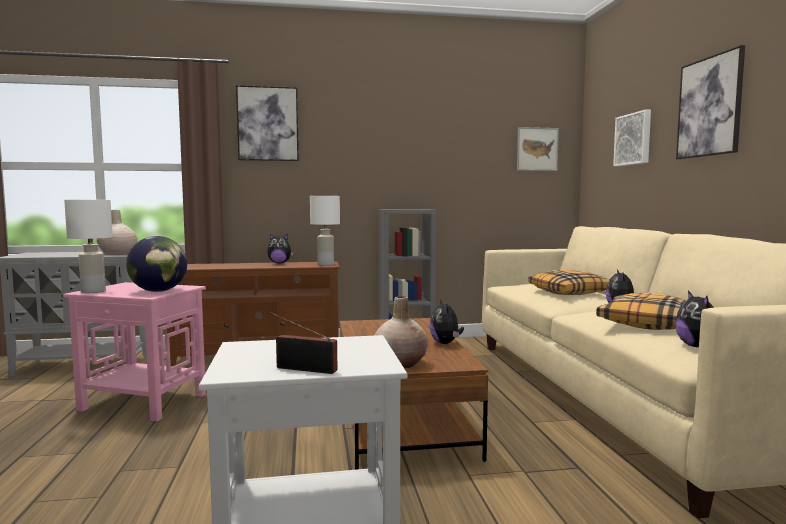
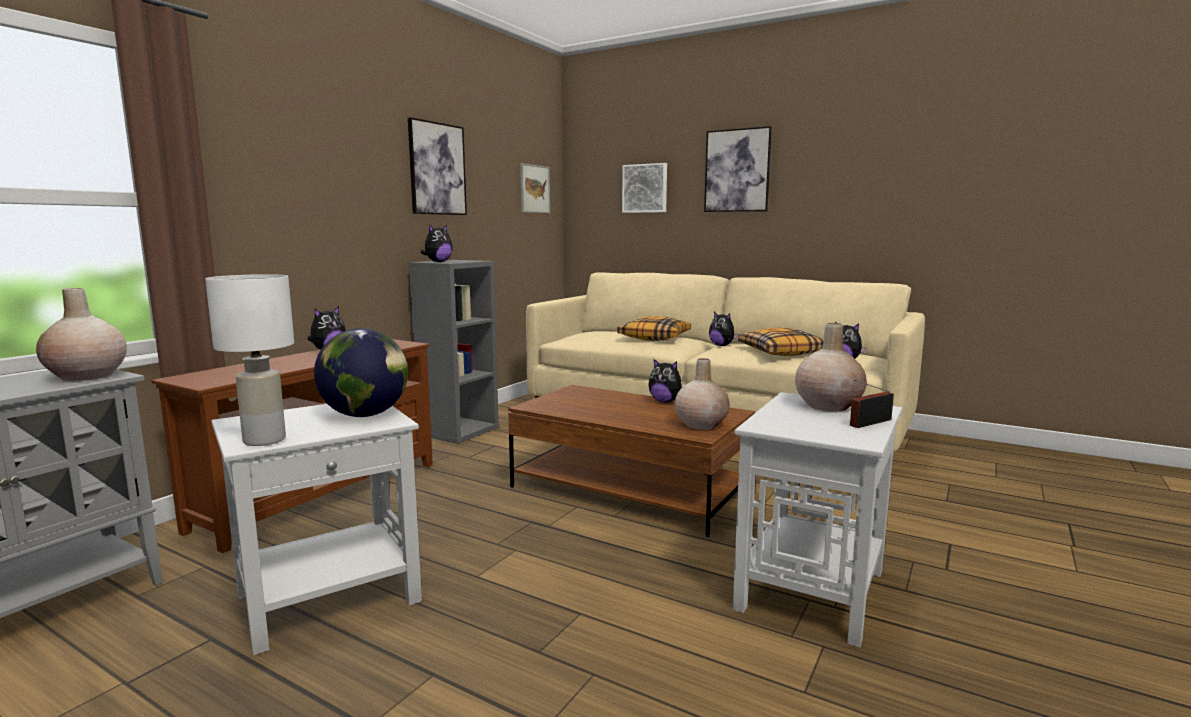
camera: 50 degrees left, 5 degrees up
(144, 402) = (331, 597): pink side table -> white side table
(268, 124) = (260, 132): picture -> picture (437, 169)
(325, 264) = (401, 343): white table lamp -> none
(352, 351) = (828, 406): none -> beige vase
(389, 208) = (438, 262): none -> plush toy

